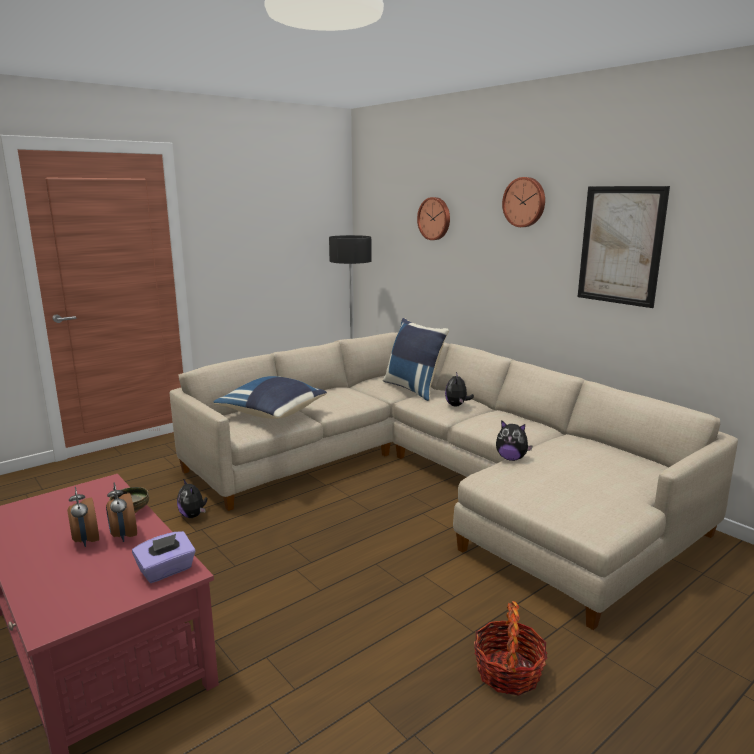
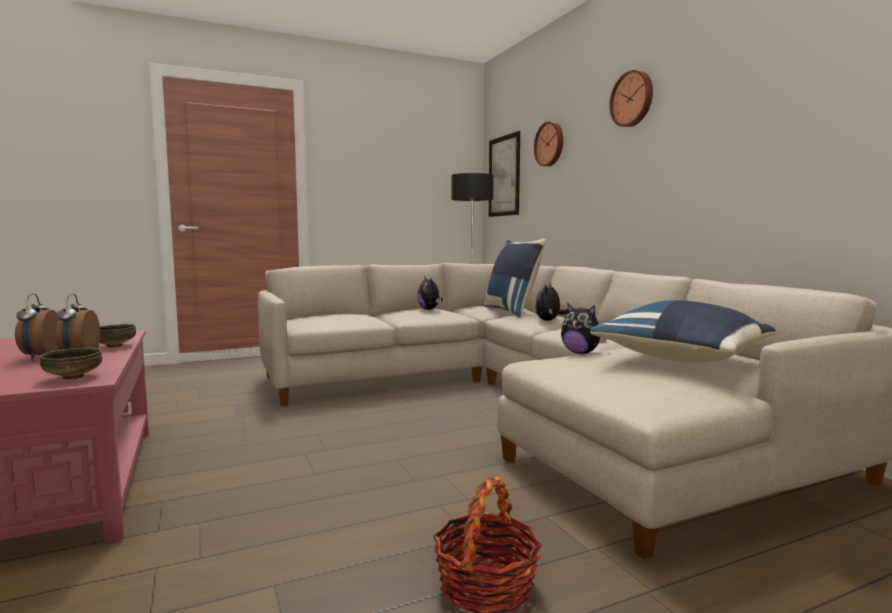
camera: 15 degrees right, 10 degrees down
(166, 570) = (74, 377): purple tissue box -> bowl
(193, 515) = (245, 406): plush toy -> plush toy (430, 309)
(273, 414) = (349, 317): blue pillow -> blue pillow (682, 360)
(620, 245) = (736, 115): picture -> picture (504, 176)

